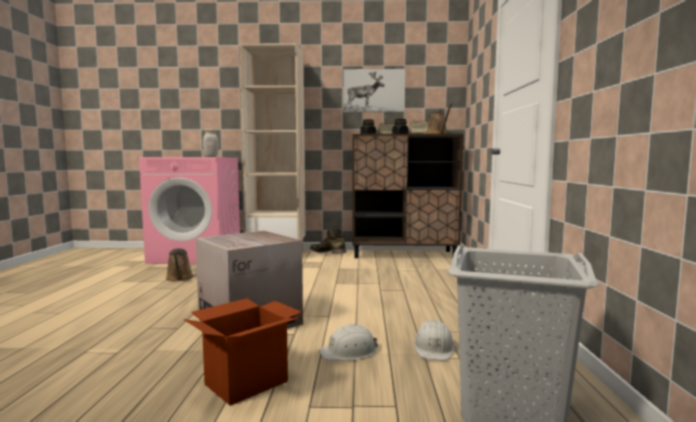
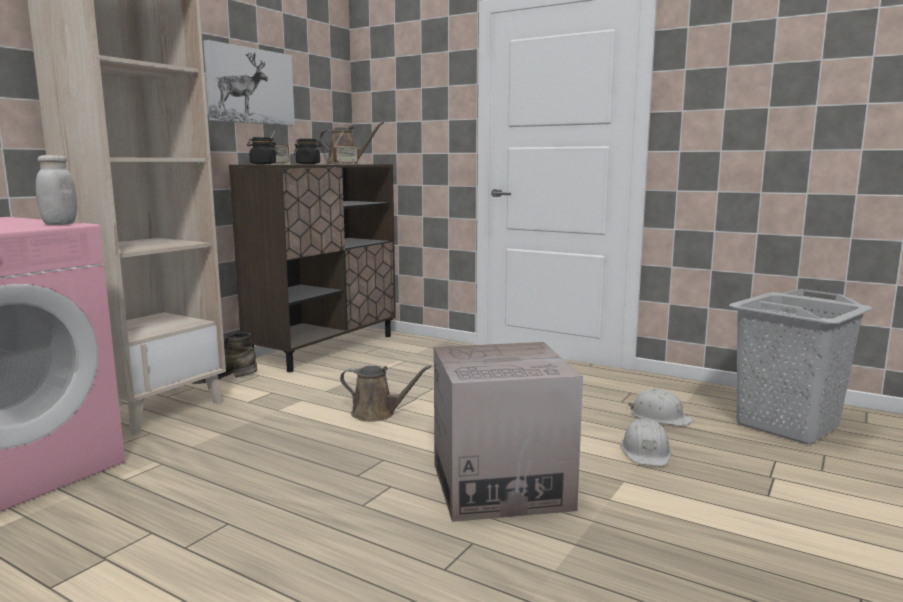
camera: 60 degrees left, 5 degrees up
(179, 278) = (159, 513): brown watering can -> brown watering can (377, 414)
(246, 383) = (702, 517): cardboard box -> none

